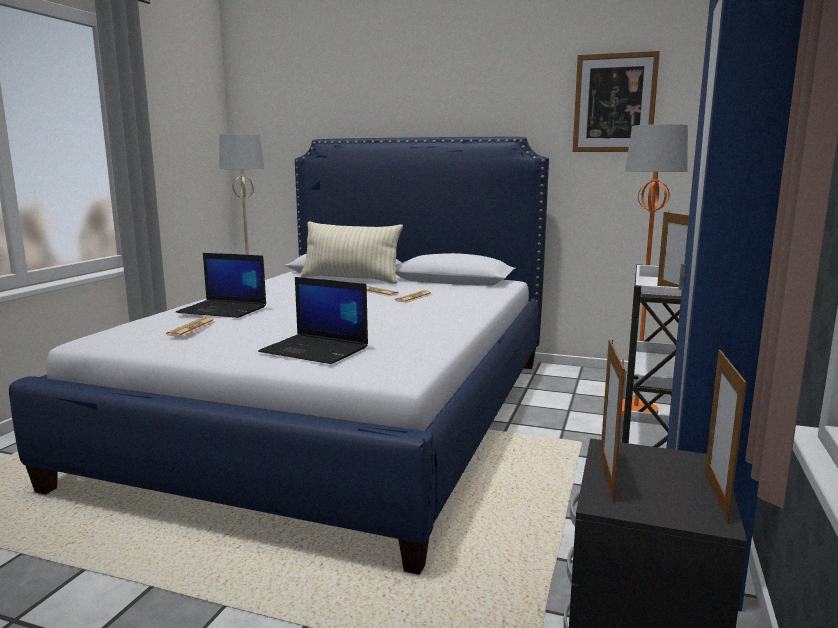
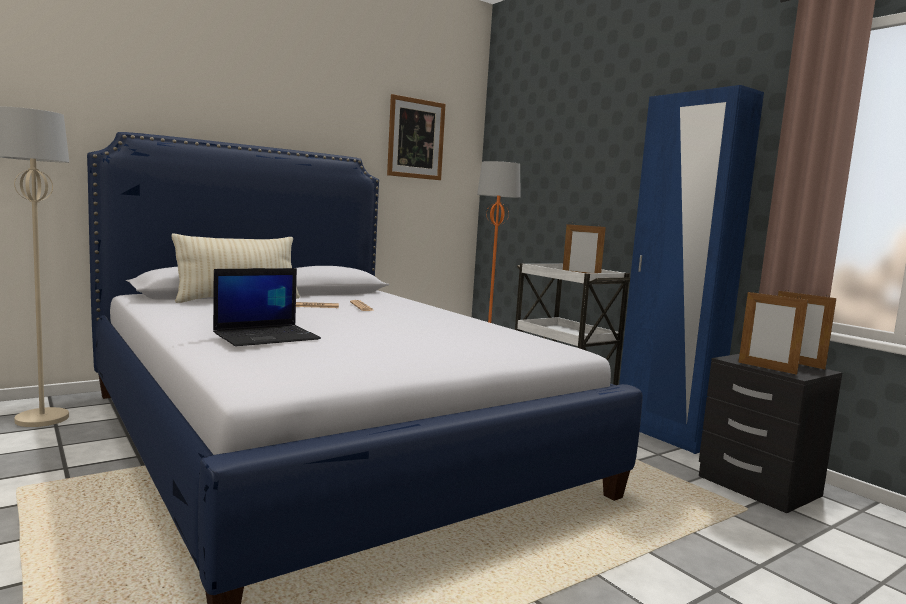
camera: 55 degrees left, 5 degrees down
(192, 328) = (324, 354): newspaper -> none
(316, 350) = (477, 348): laptop -> none

